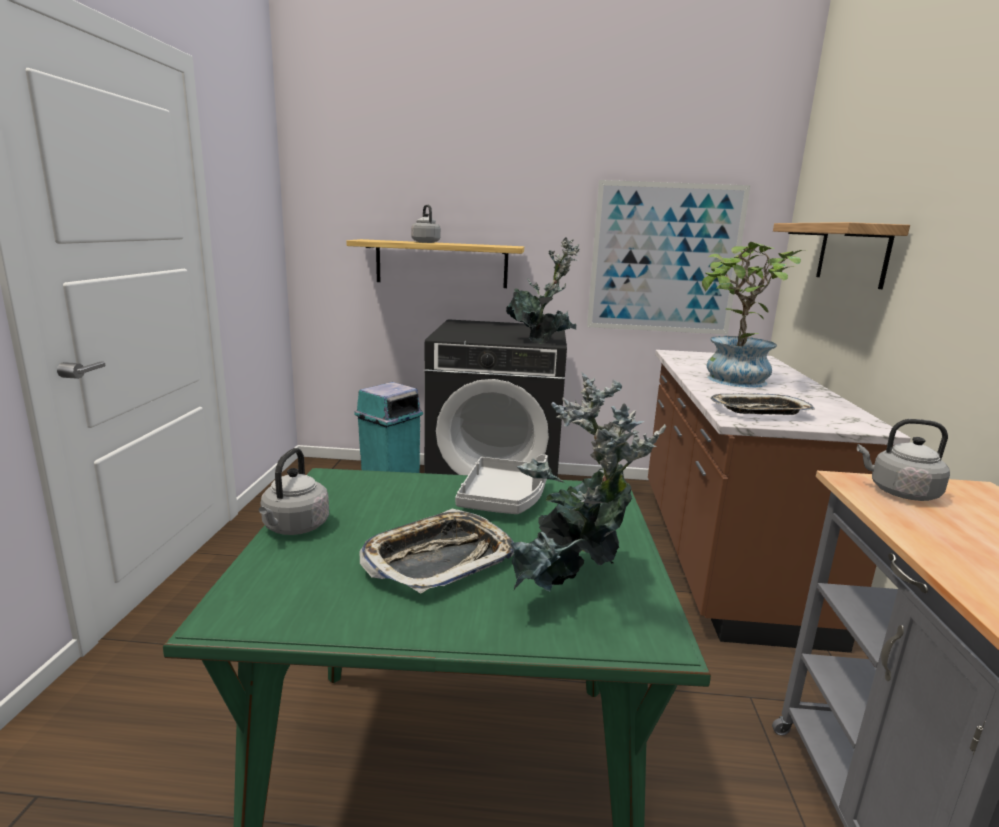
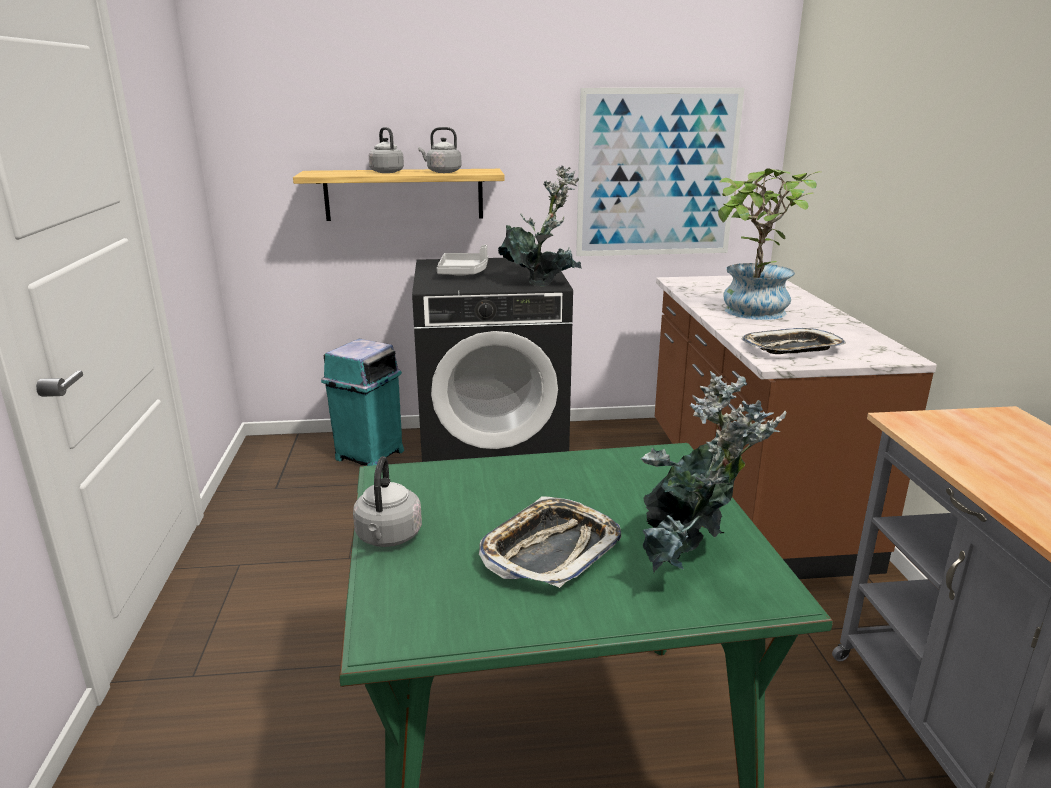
camera: 10 degrees left, 5 degrees up
(504, 499) = (578, 476): grey tray -> grey tray (463, 273)
(852, 254) = (862, 170): shelf -> none
(899, 492) = (945, 428): grey kettle -> grey kettle (442, 172)

